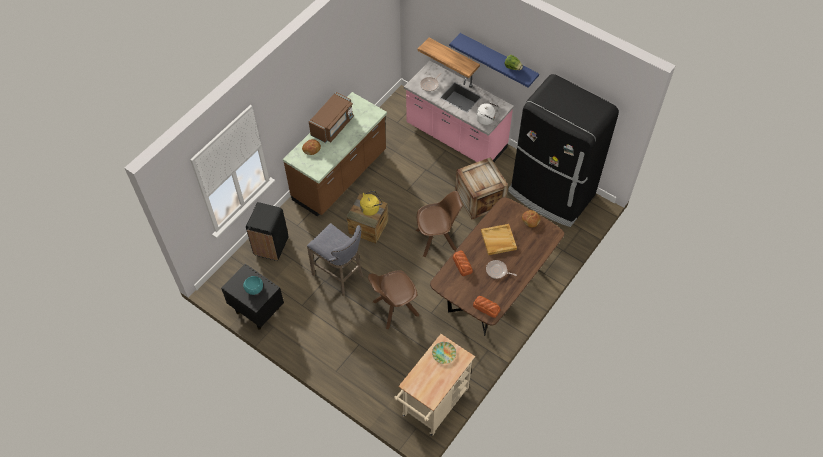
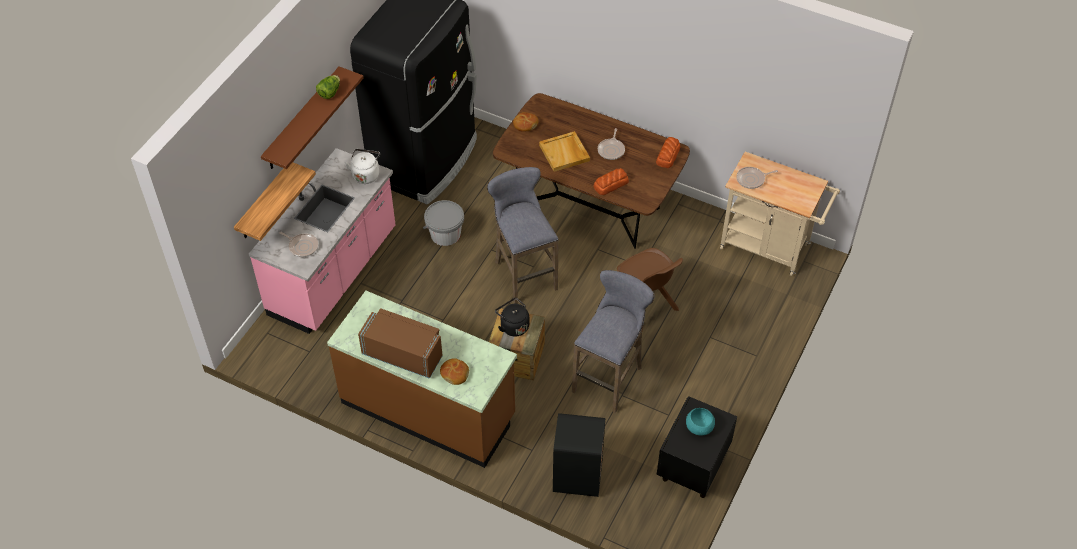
camera: 100 degrees left, 5 degrees down
(371, 208) = (513, 326): yellow kettle -> black kettle
(437, 239) = (523, 273): brown chair -> grey stool
(443, 354) = (752, 179): plate -> frying pan
(480, 199) = (445, 234): crate -> grey bucket
(498, 59) = (302, 119): blue shelf -> brown shelf

